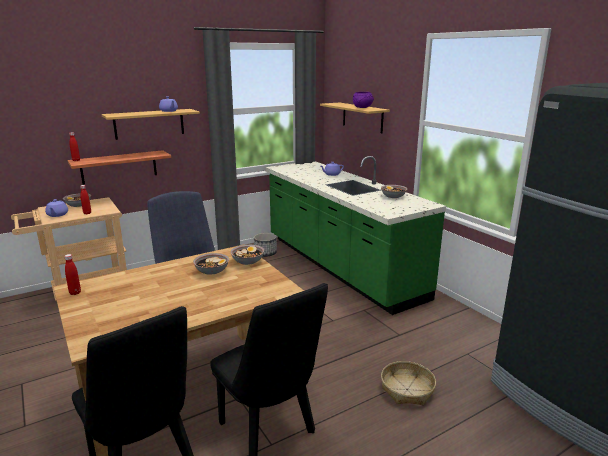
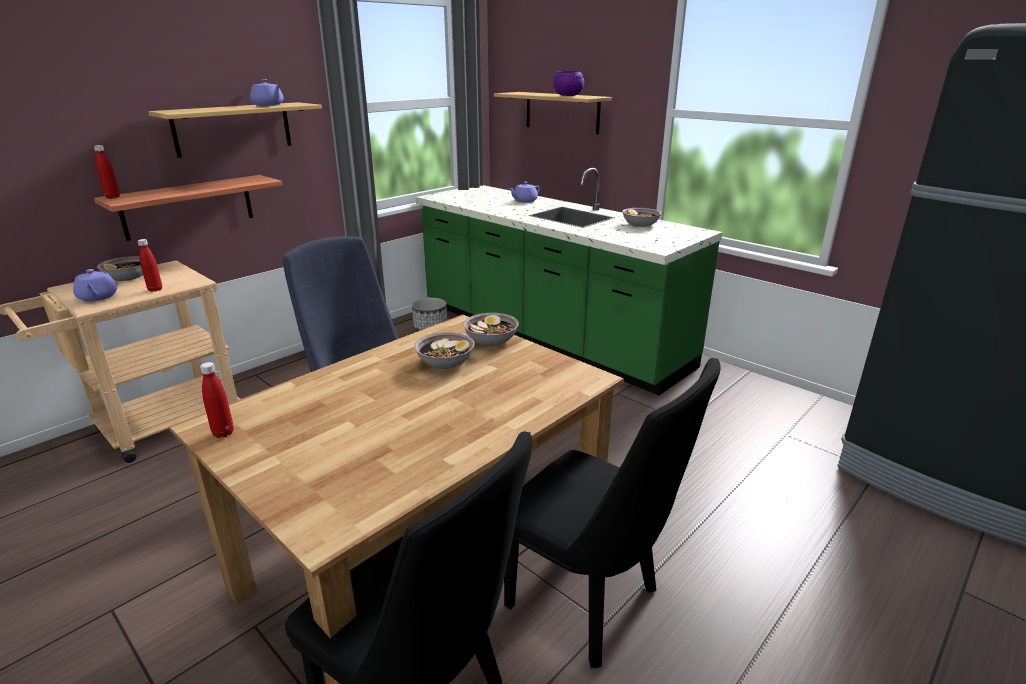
camera: 15 degrees left, 5 degrees up
(407, 389) = (742, 499): basket -> none

